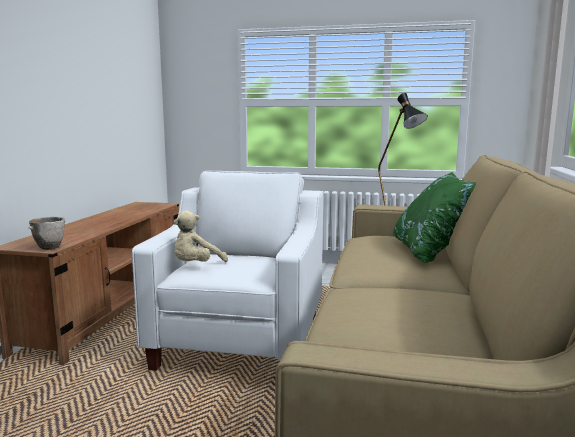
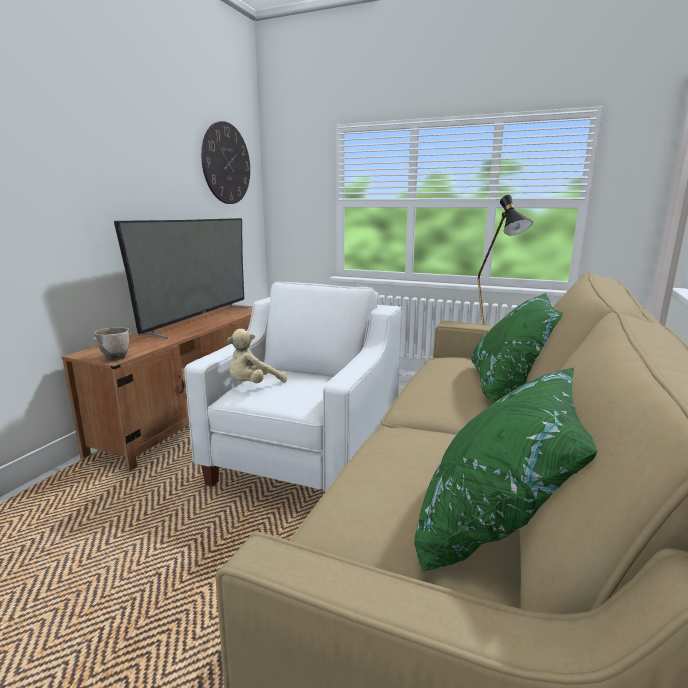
camera: 10 degrees right, 5 degrees up
(114, 215) = (198, 320): none -> television
(132, 63) = (226, 163): none -> wall clock
(464, 339) = (498, 526): none -> green pillow

